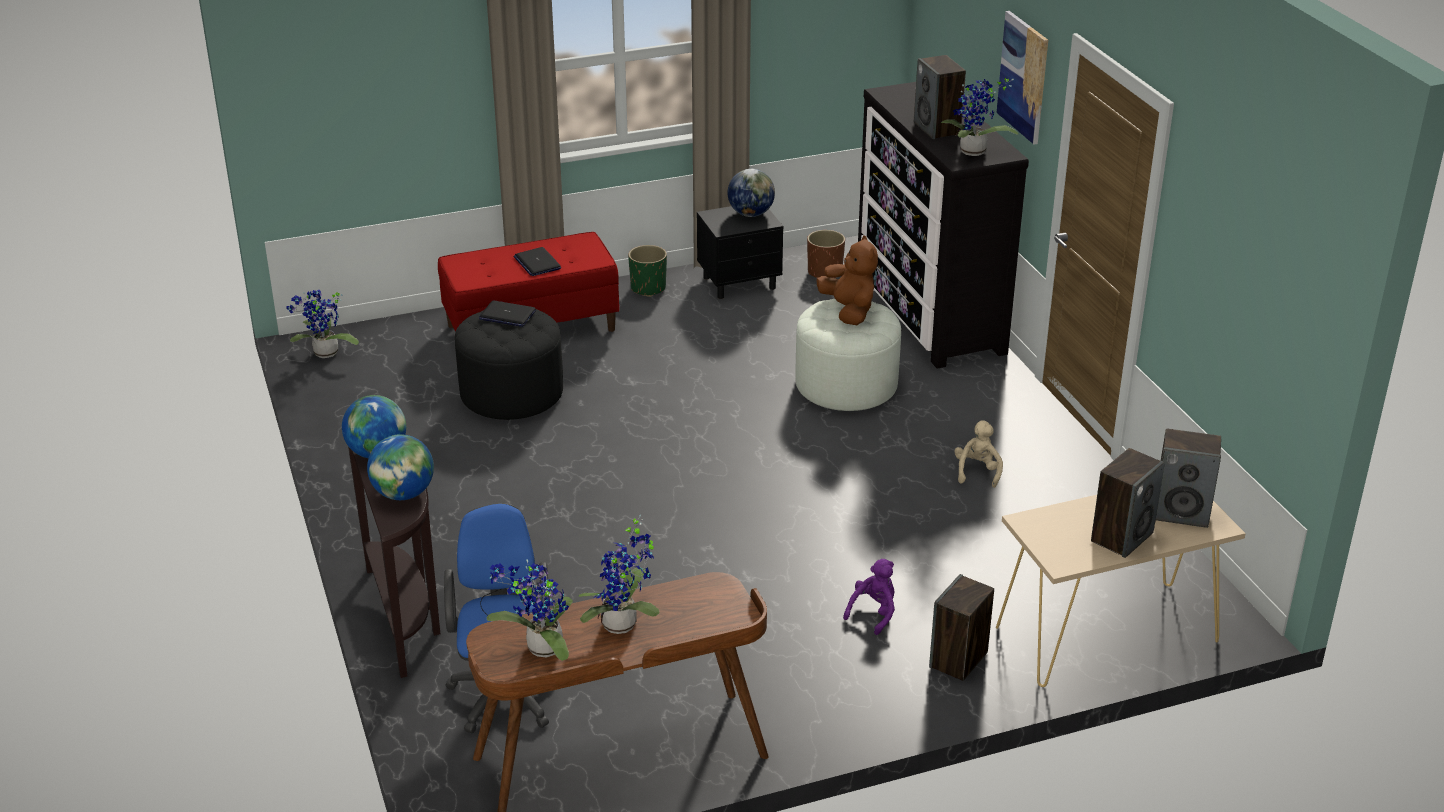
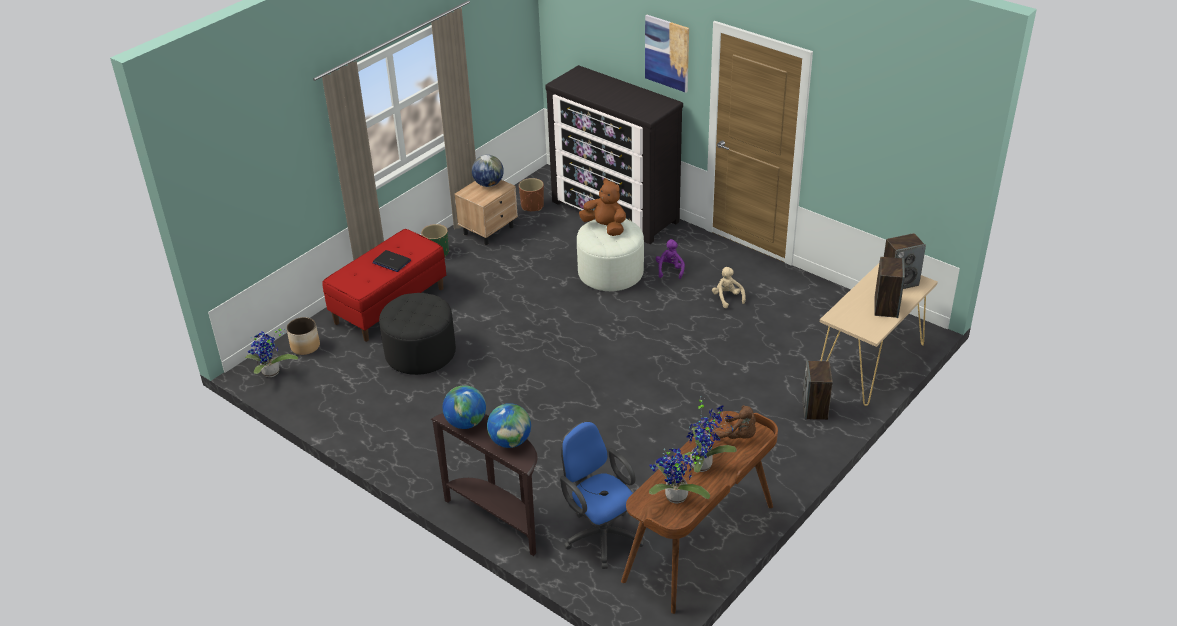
camera: 30 degrees left, 5 degrees up
(391, 338) = (305, 346): none -> planter
(507, 315) = (407, 303): laptop -> none
(709, 611) = (739, 436): none -> brown plush toy
(740, 283) = (489, 230): black nightstand -> beige nightstand
(873, 613) = (750, 401): purple plush toy -> purple plush toy (670, 270)
(937, 128) = (614, 98): speaker -> none
(973, 153) = (650, 108): potted plant -> none

